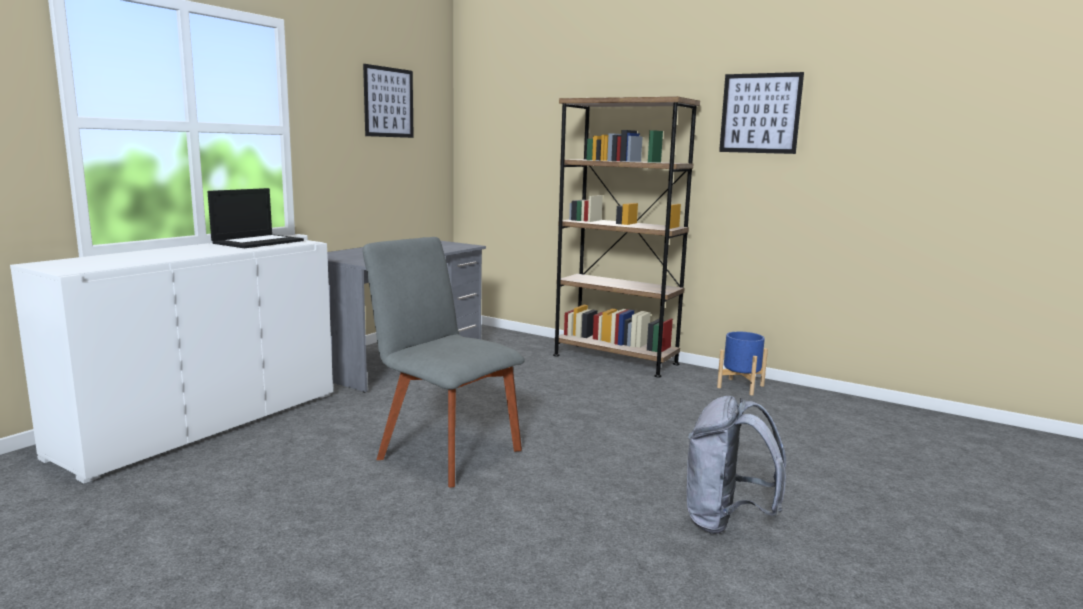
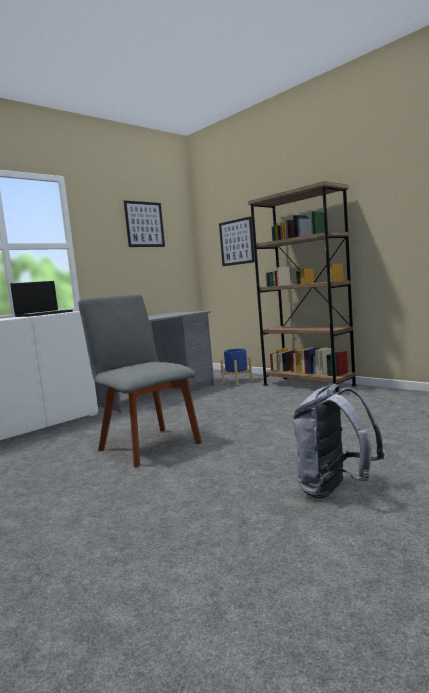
camera: 15 degrees right, 5 degrees down
(740, 386) = (399, 397): blue planter -> blue planter (237, 381)
(760, 113) = (394, 185): picture -> picture (236, 242)

